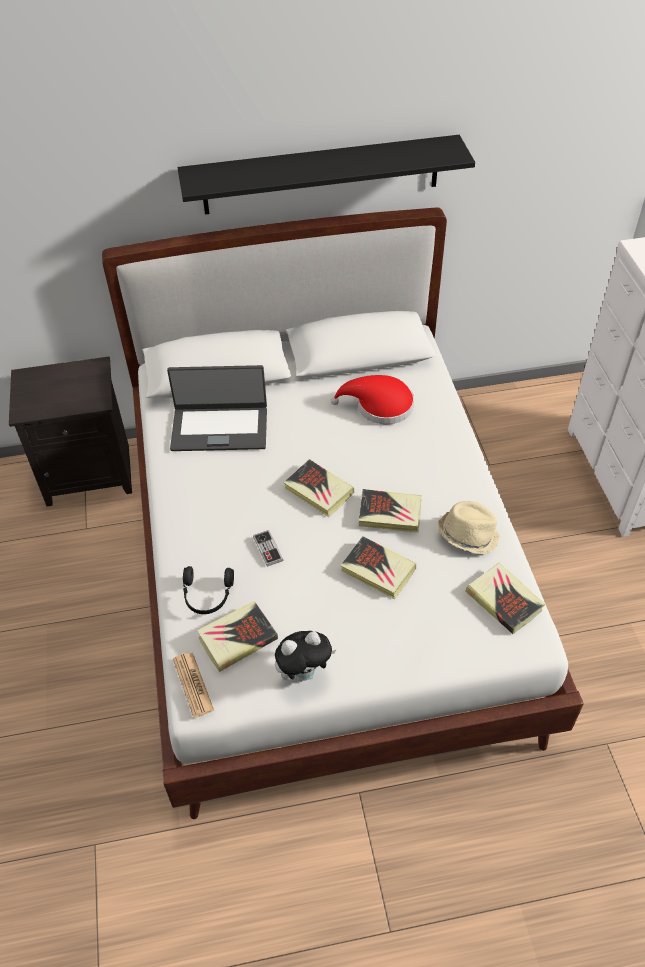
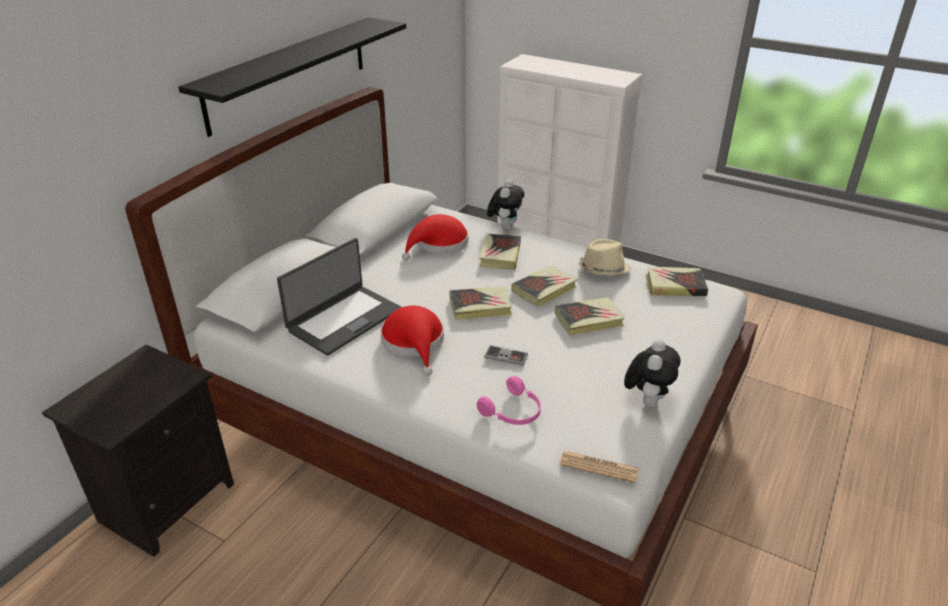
camera: 50 degrees left, 15 degrees down
(207, 595) = (513, 412): black headphones -> pink headphones
(232, 485) = (414, 343): none -> red hat
(237, 638) = (579, 416): book -> book (500, 255)
(460, 426) = (505, 227): none -> plush toy

